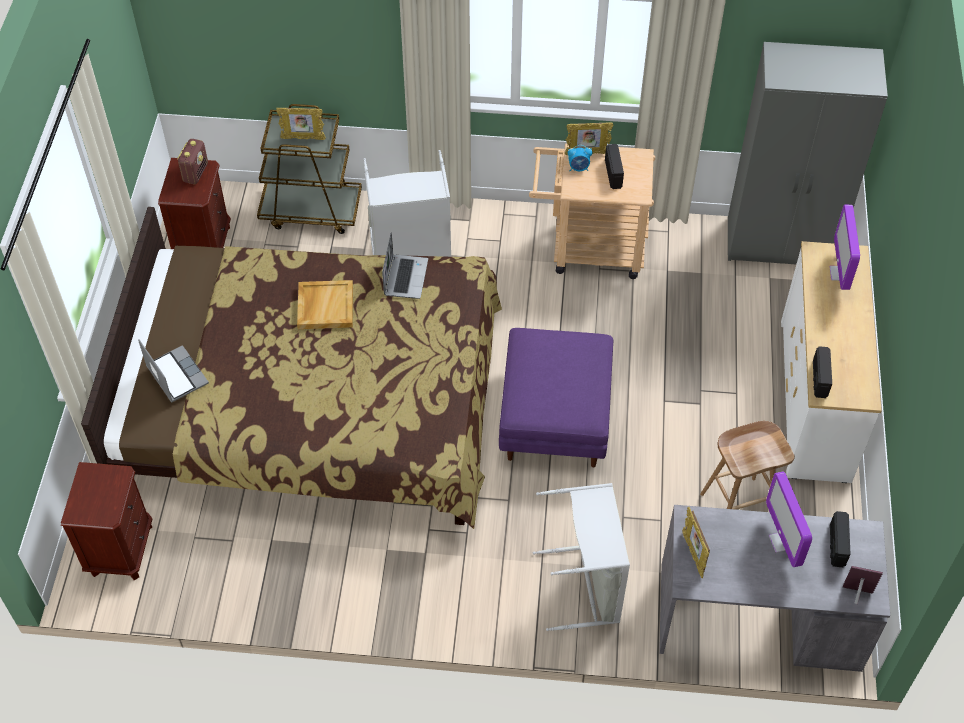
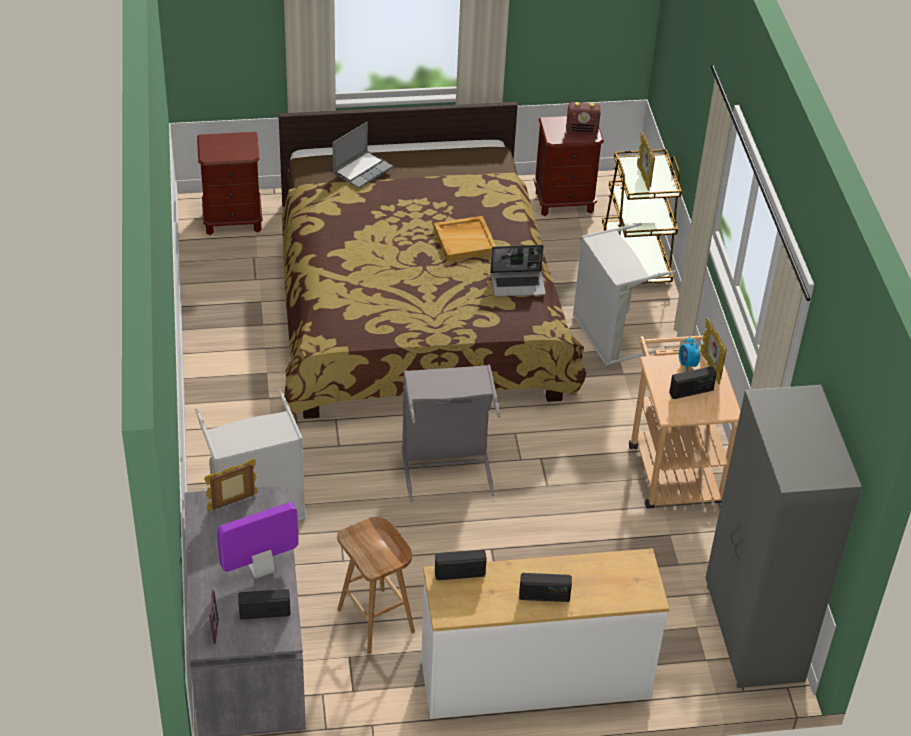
camera: 75 degrees right, 10 degrees down
(554, 415) = (446, 466): purple ottoman -> grey laundry basket
(840, 273) = (616, 584): monitor -> none
(850, 324) = (544, 596): none -> radio

